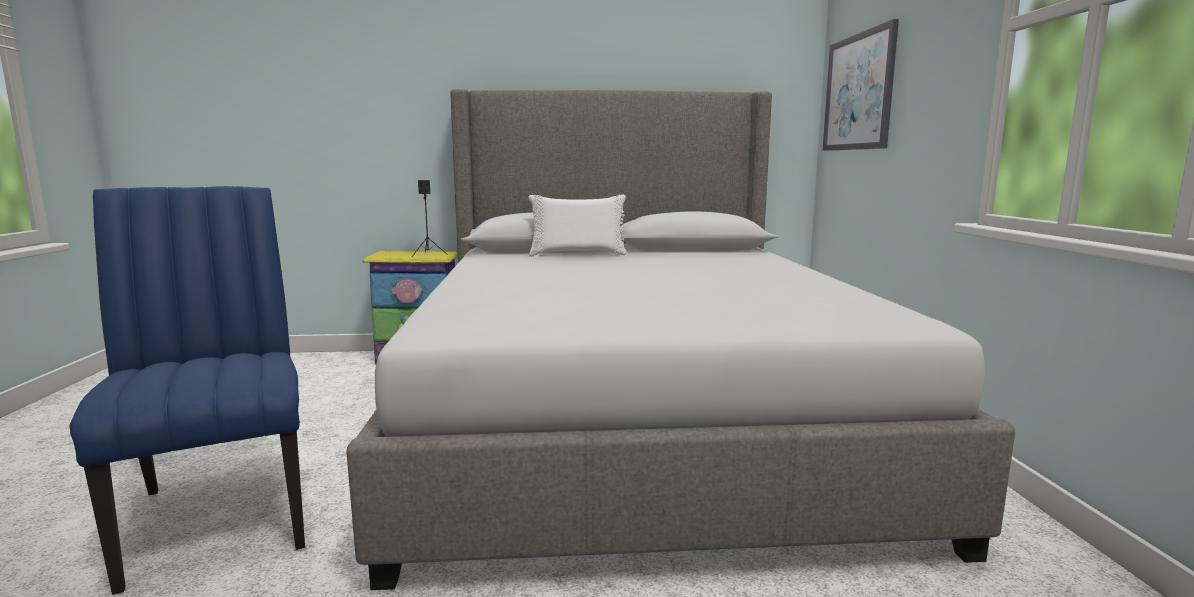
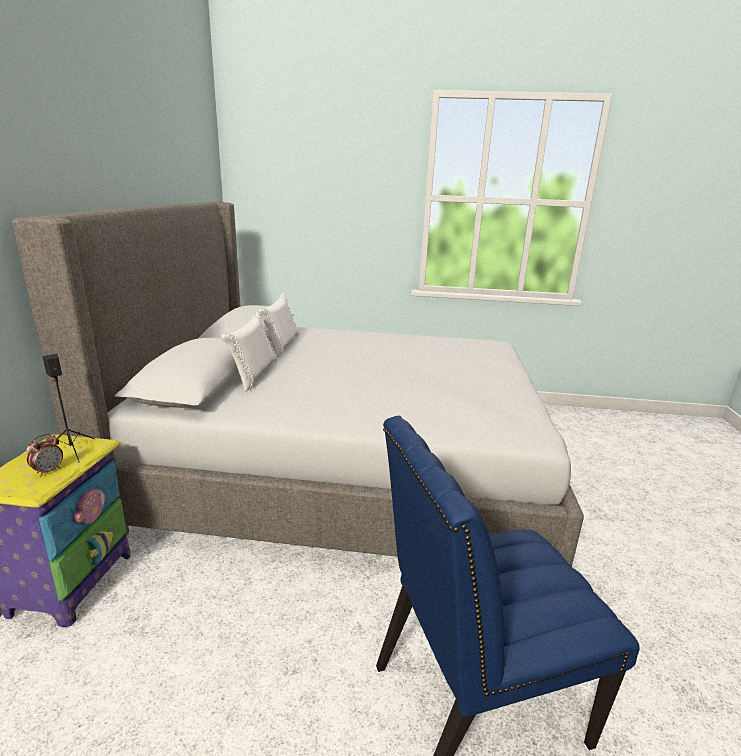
camera: 80 degrees left, 10 degrees up
(400, 255) = (49, 471): none -> alarm clock
(684, 254) = (281, 345): none -> white pillow
(858, 92) = (285, 207): picture -> none

